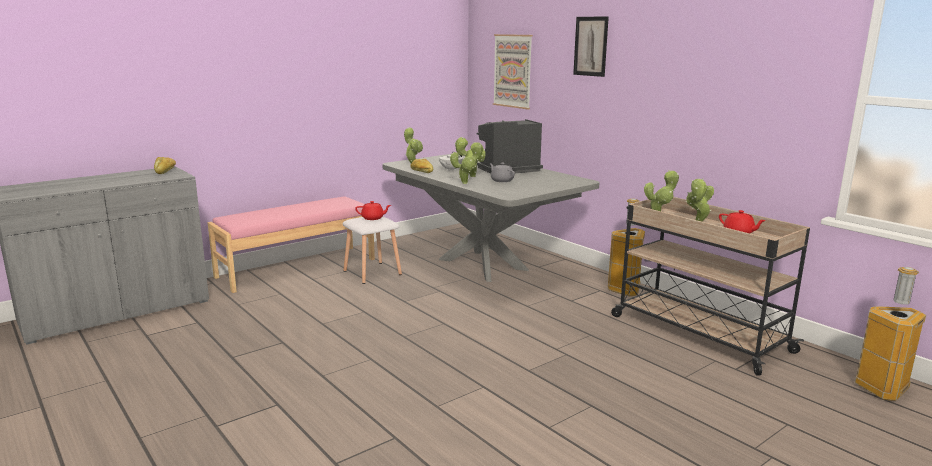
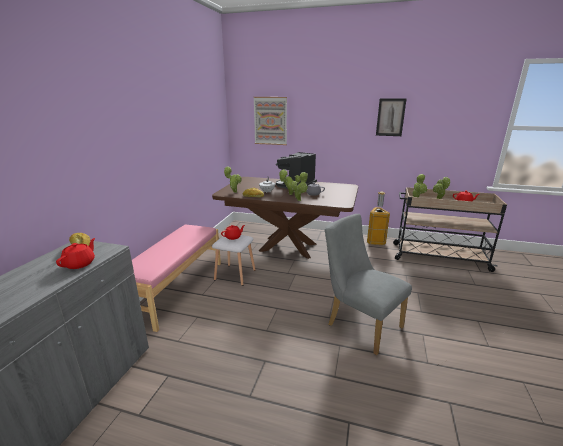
camera: 35 degrees left, 5 degrees up
(144, 179) = (80, 263): none -> red teapot
(426, 352) = (359, 324): none -> grey chair
(482, 264) = (287, 247): grey dining table -> brown dining table
(590, 46) = (336, 103): picture -> picture (390, 117)
(883, 389) = (529, 261): trash can -> none

